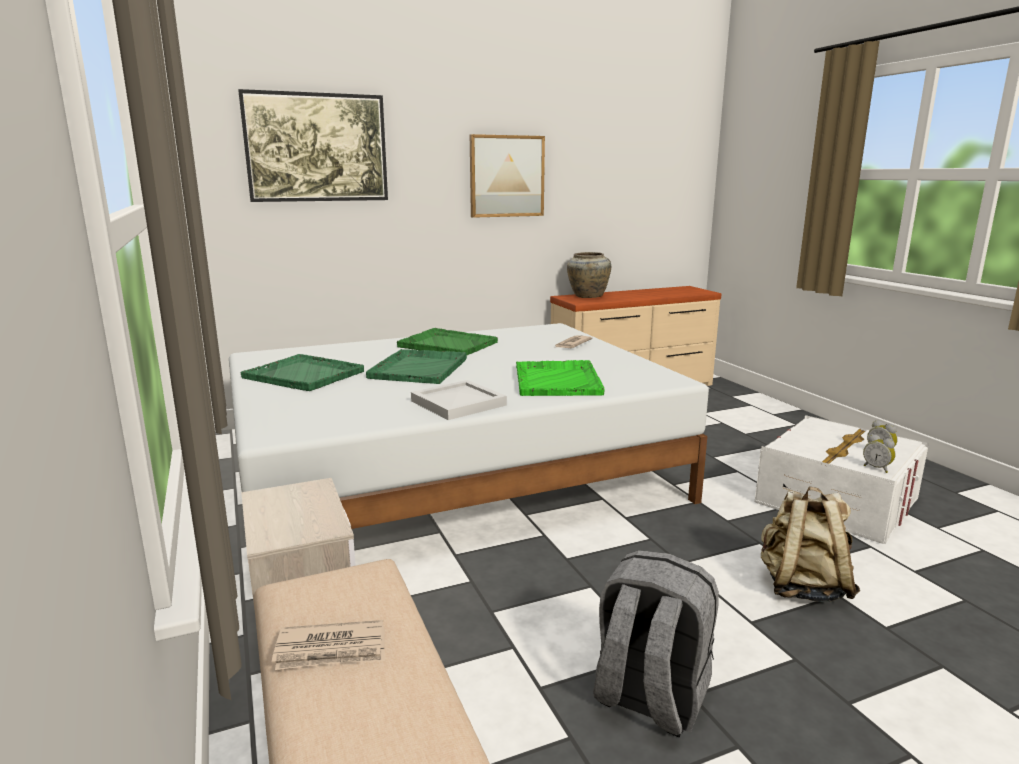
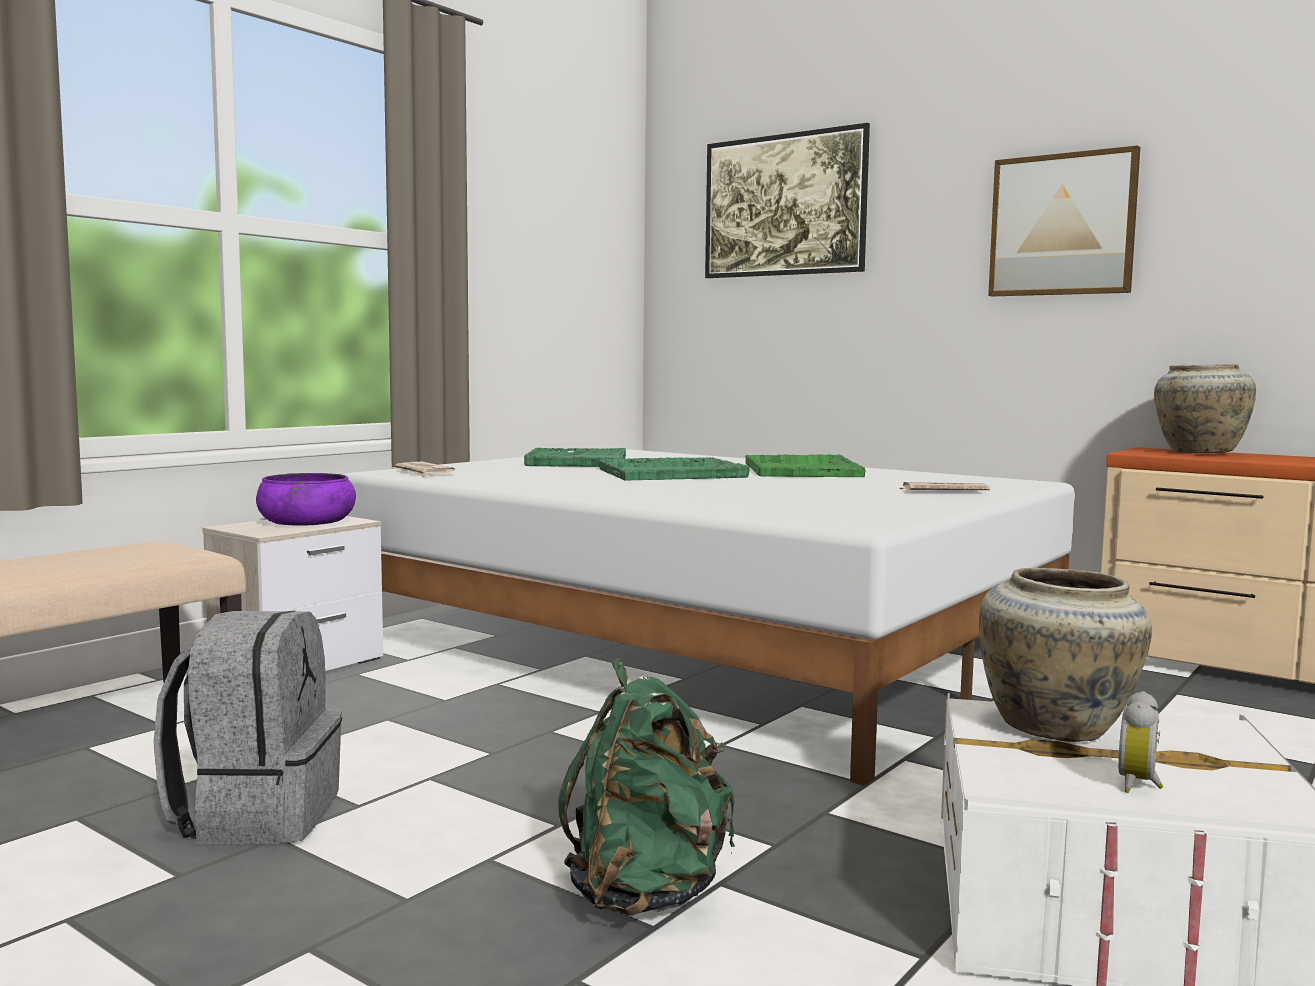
camera: 60 degrees right, 10 degrees down
(295, 505) = (306, 522): none -> purple bowl
(332, 650) = (53, 557): newspaper -> newspaper (422, 473)
(460, 403) = (563, 488): white tray -> none
(557, 380) = (731, 499): green tray -> none
(802, 587) = (647, 892): beige backpack -> green backpack
(814, 444) = (1058, 729): none -> beige vase
(877, 468) = (1018, 783): alarm clock -> none

